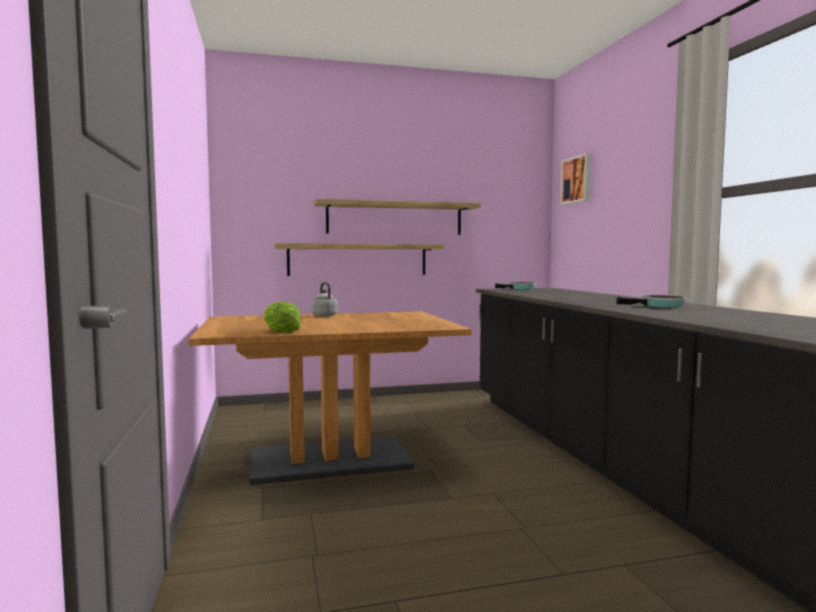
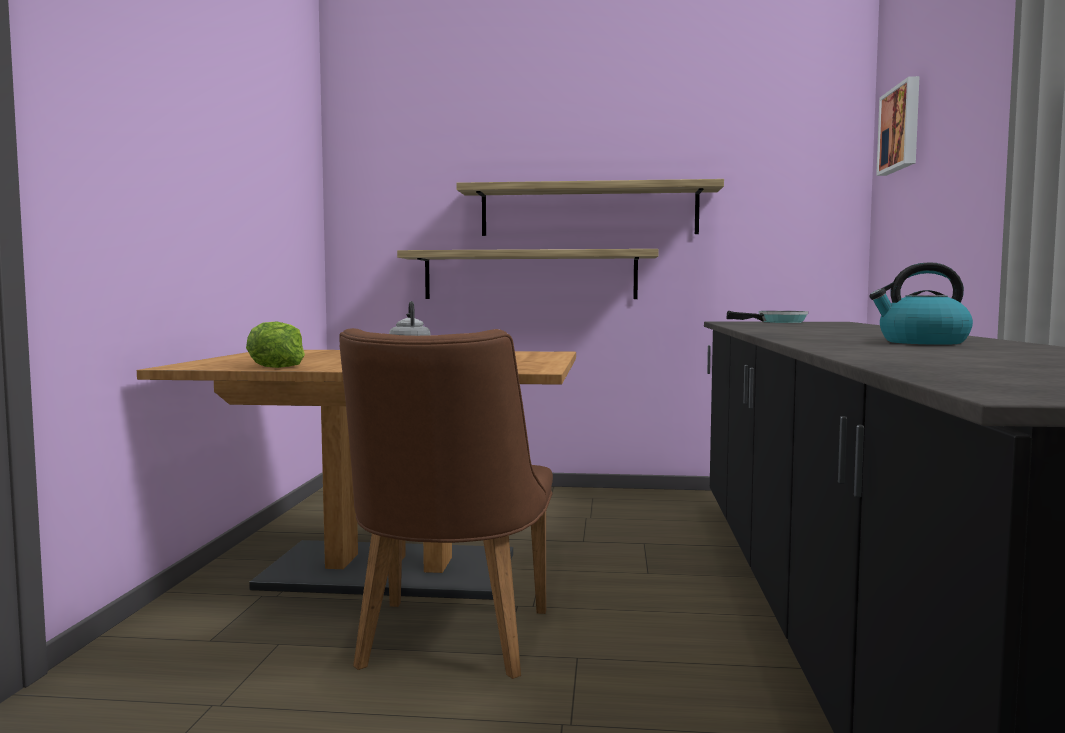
camera: 20 degrees right, 0 degrees up
(415, 498) = (447, 646): none -> brown chair
(659, 306) = (922, 342): frying pan -> kettle

